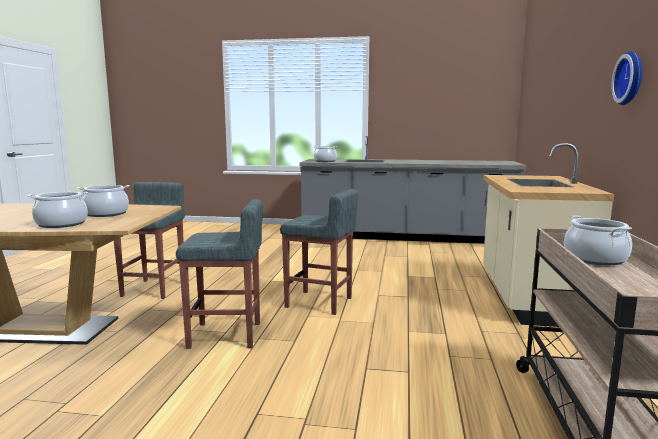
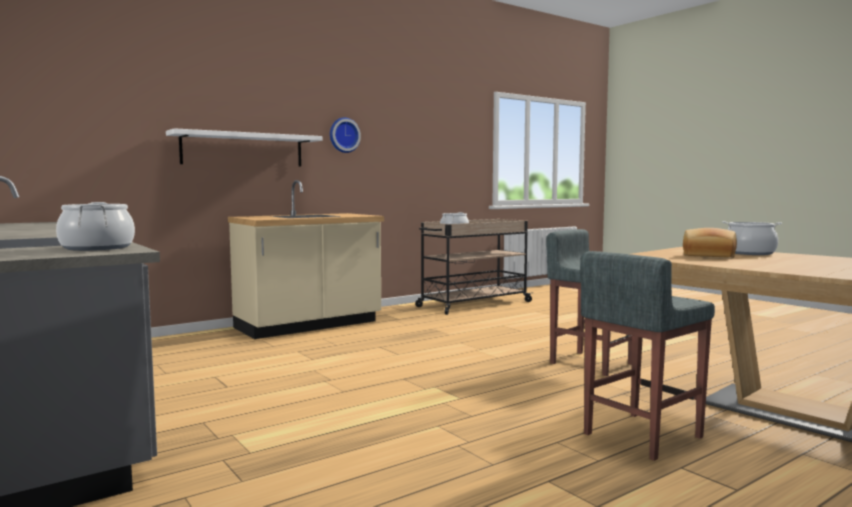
camera: 135 degrees left, 5 degrees down
(106, 214) = (708, 256): cooking pot -> bread
(319, 303) = (464, 362): grey stool -> none
(575, 110) = (243, 150): none -> white shelf

